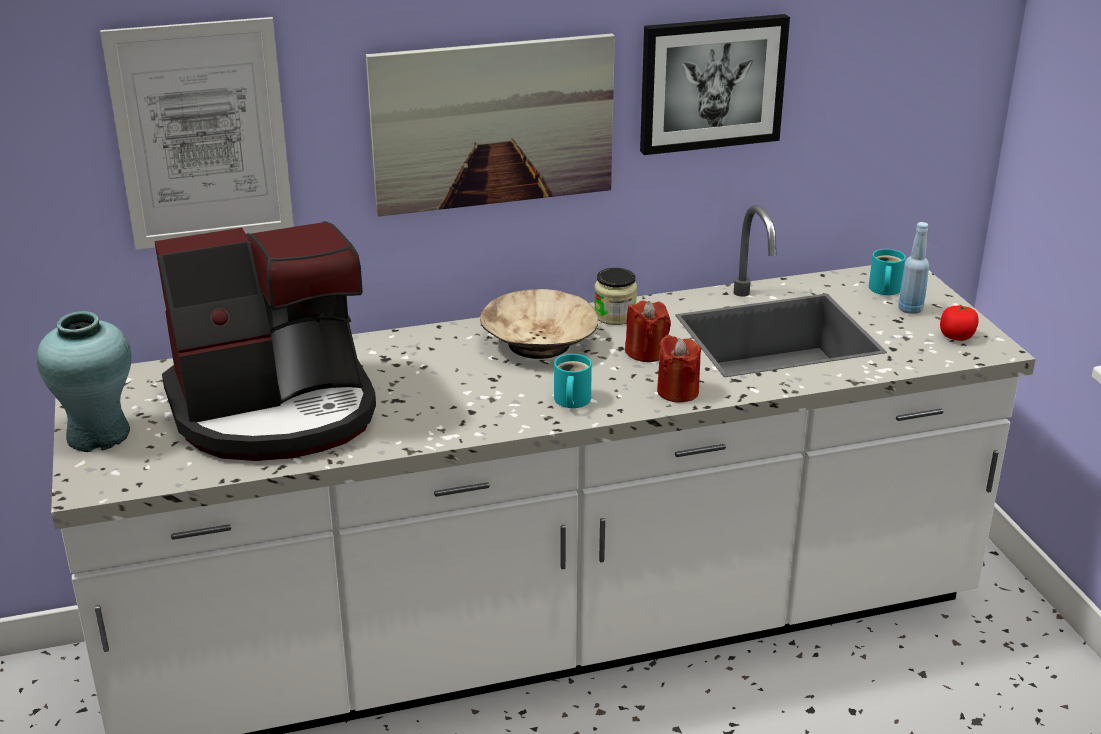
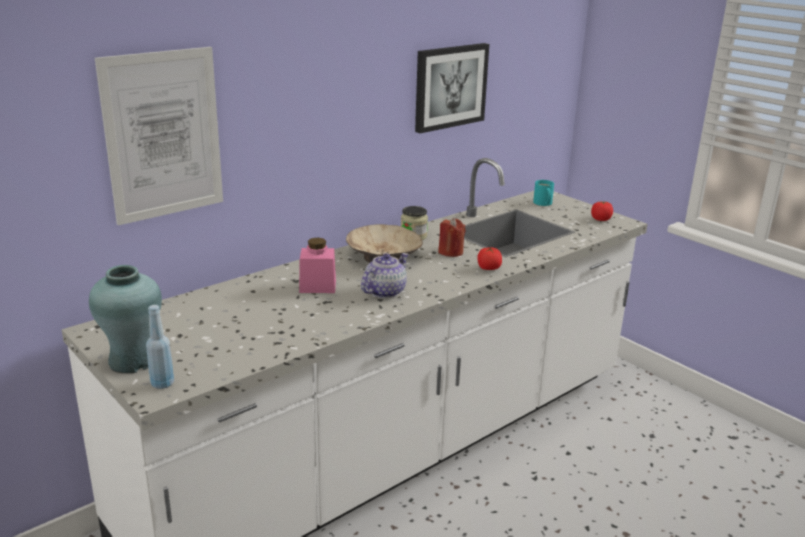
camera: 25 degrees left, 5 degrees down
(276, 410) = (251, 322): coffee machine -> none
(406, 374) = (317, 286): none -> pink jar
(489, 400) = (384, 291): none -> teapot
(493, 124) = (338, 118): picture -> none
(570, 400) = (433, 283): turquoise mug -> none
(677, 392) = (488, 268): red candle -> tomato
(910, 309) = (565, 210): blue bottle -> blue bottle (162, 383)

